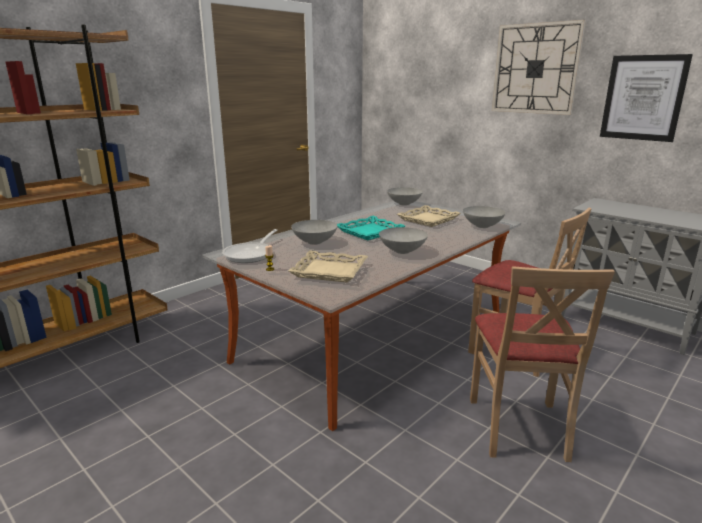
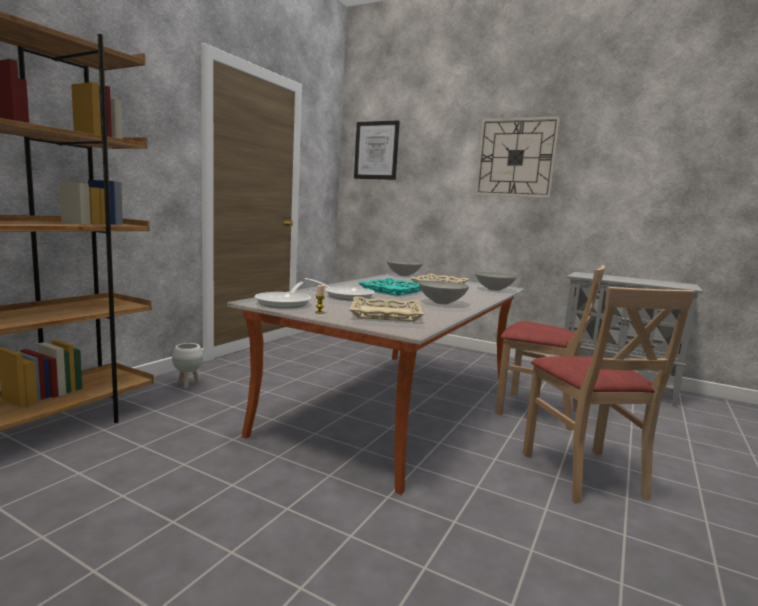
camera: 15 degrees left, 10 degrees down
(204, 306) = (188, 384): none -> white planter
(315, 242) = (345, 296): grey bowl -> frying pan
(643, 98) = (613, 183): picture -> picture (376, 150)

